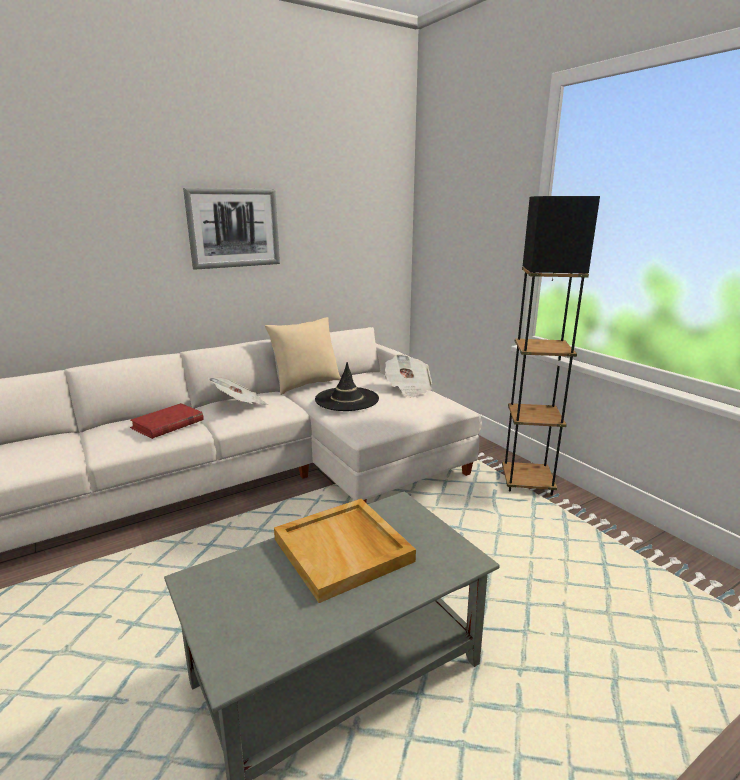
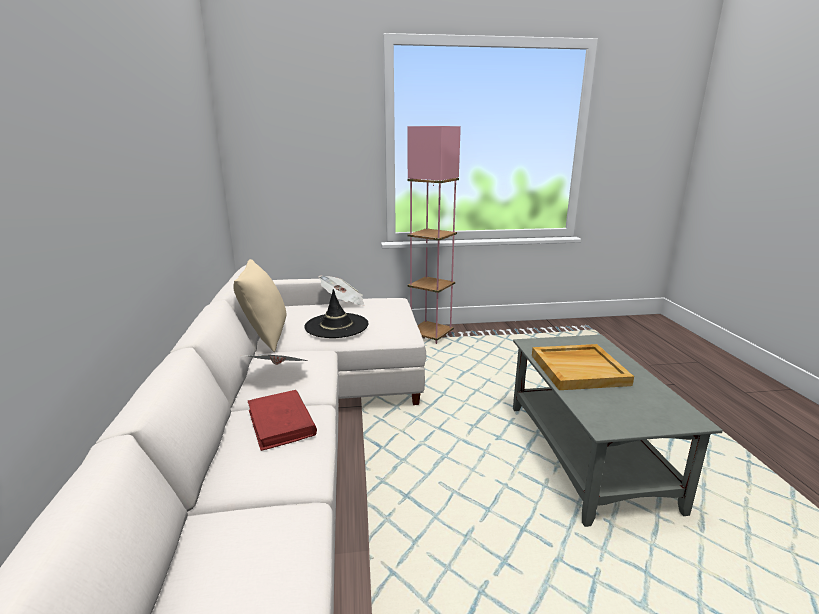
camera: 65 degrees left, 0 degrees up
(234, 228) = (146, 166): picture -> none
(527, 482) = (430, 335): black floor lamp -> pink floor lamp

